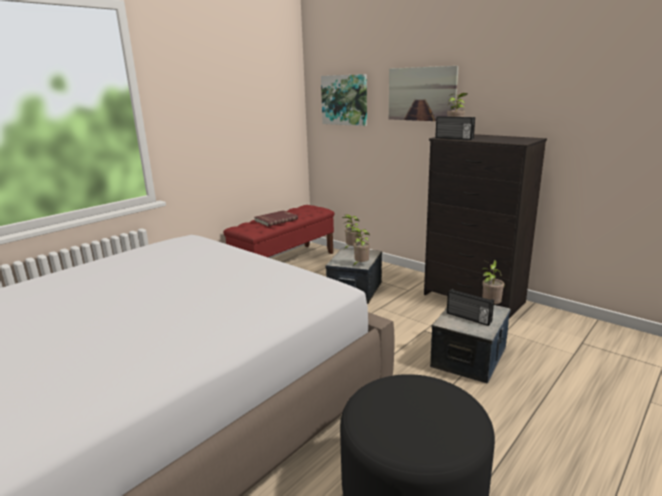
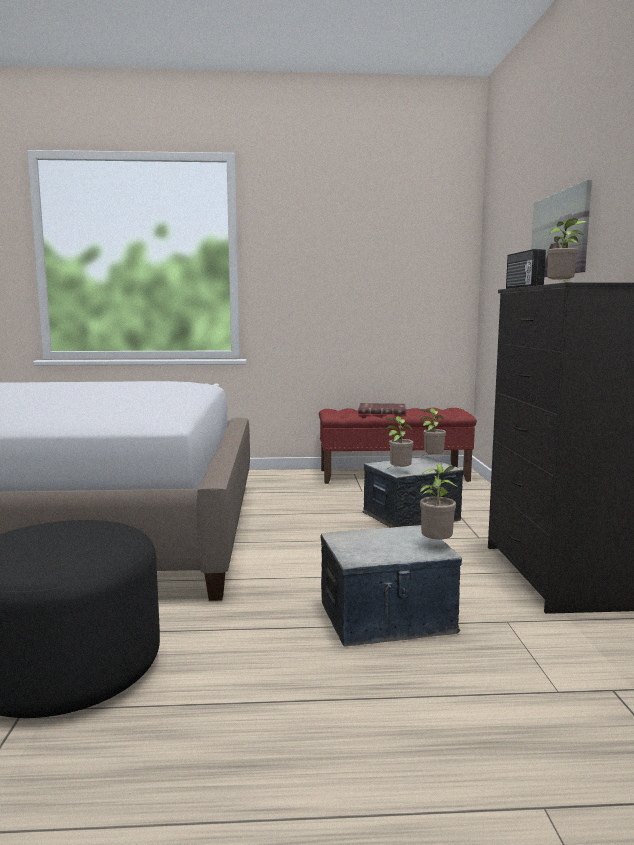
camera: 45 degrees right, 10 degrees down
(345, 100) = (503, 258): picture -> none
(468, 318) = (376, 543): radio -> none

